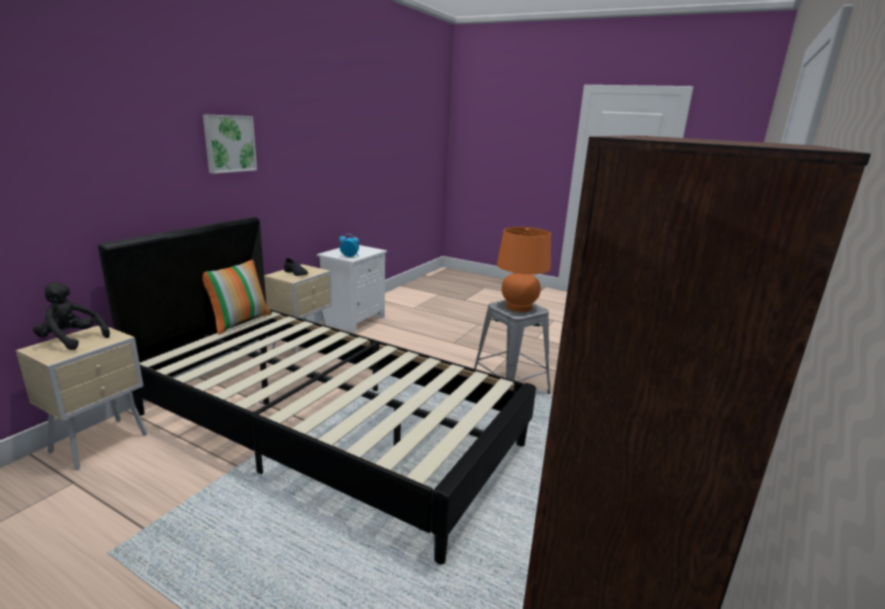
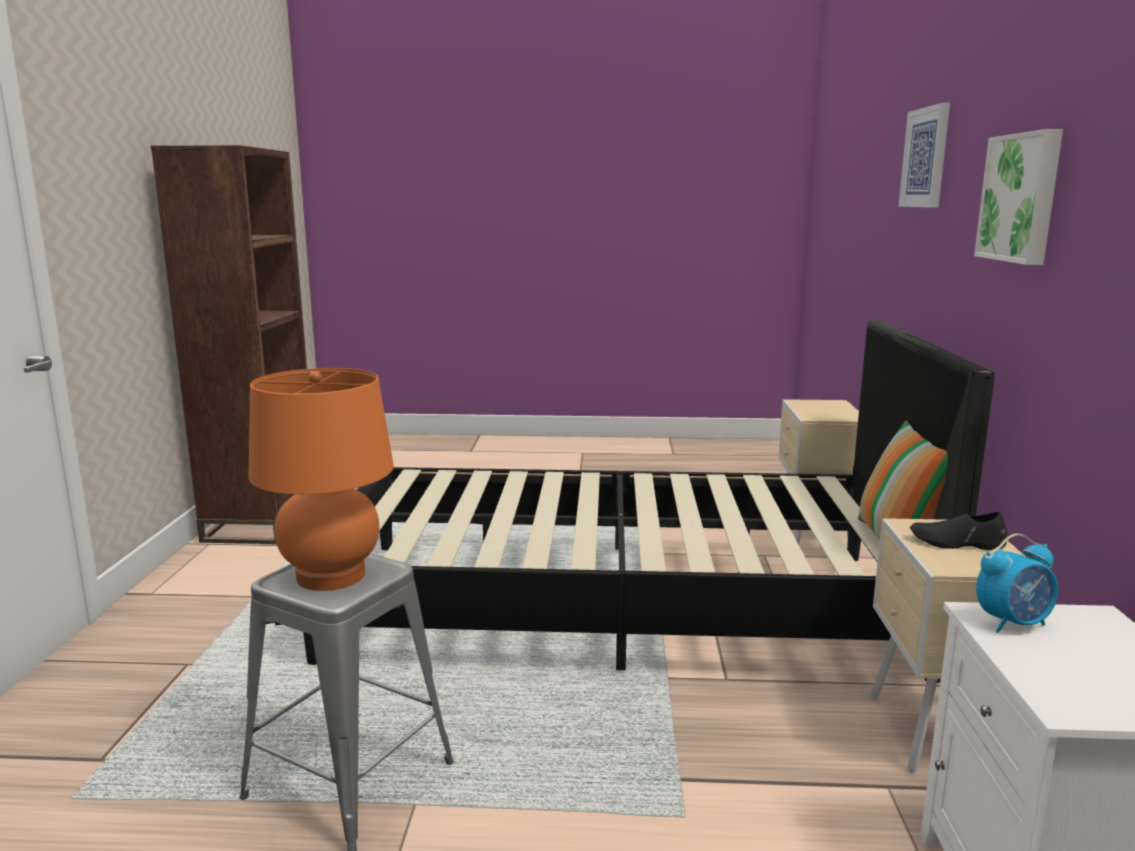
camera: 155 degrees right, 5 degrees down
(71, 340) = (836, 409): black plush toy -> none
(93, 117) = (926, 158): none -> picture

